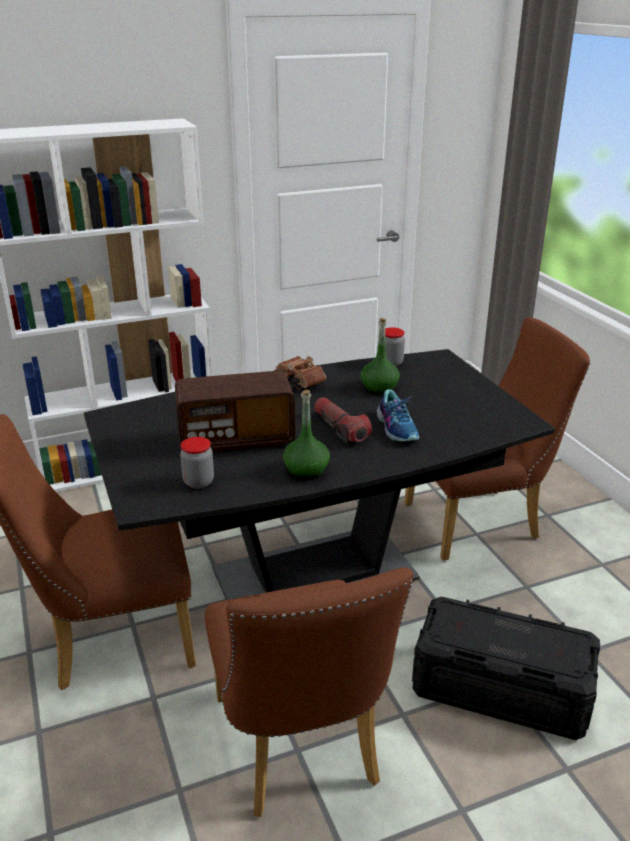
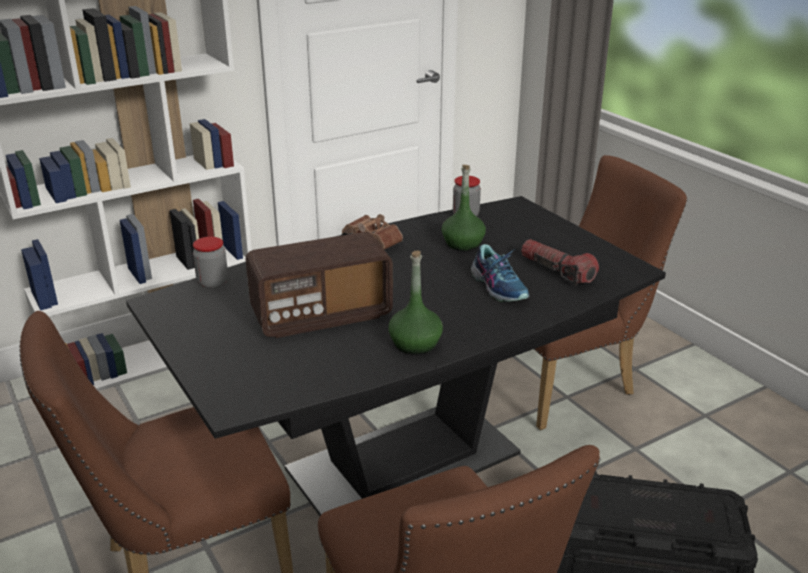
camera: 10 degrees left, 0 degrees up
(198, 482) = (294, 370): jar -> jar (213, 283)
(340, 428) = (436, 293): flashlight -> flashlight (557, 271)

